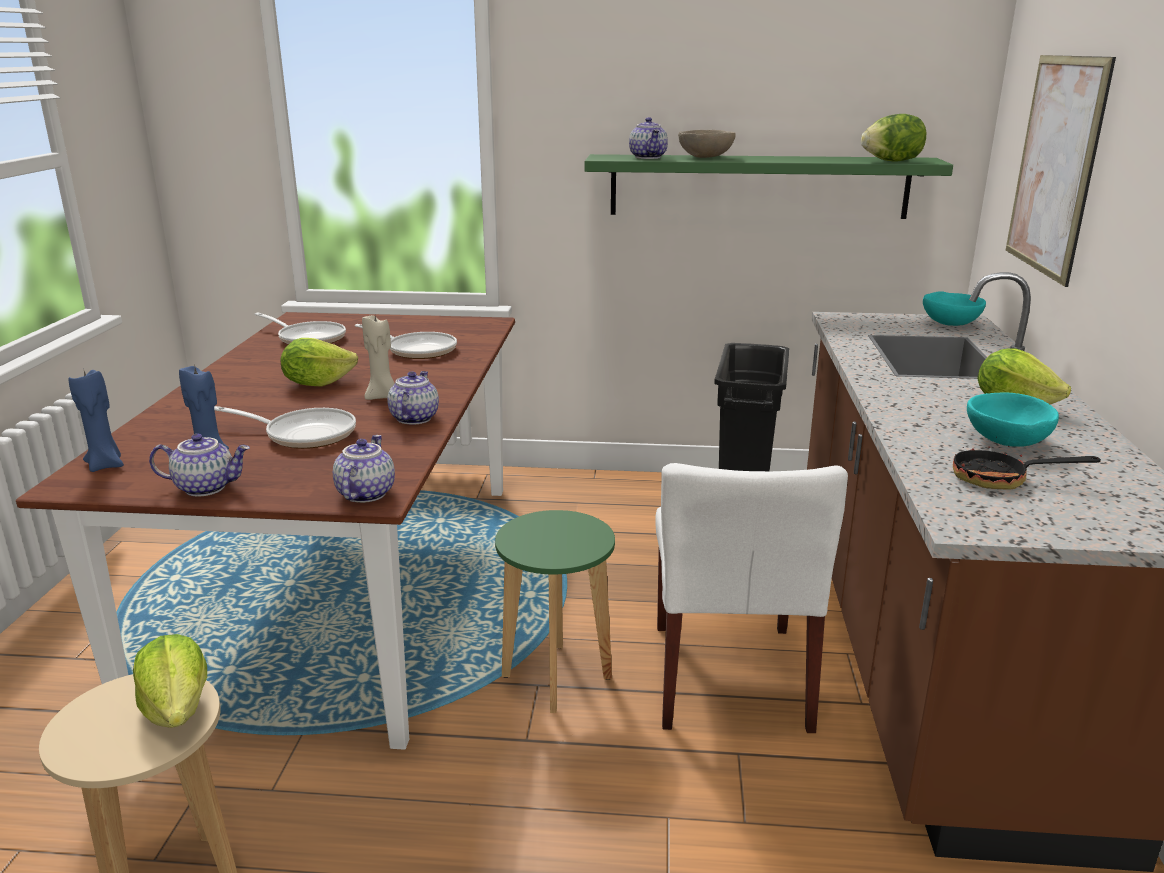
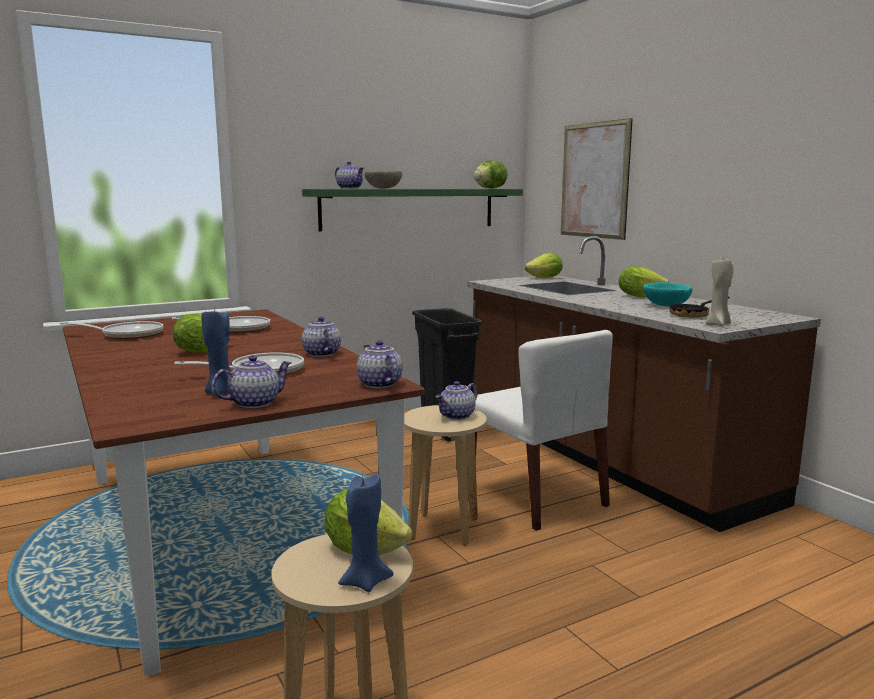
camera: 35 degrees left, 10 degrees down
(106, 465) = (132, 410): blue candle -> blue candle (365, 582)
(383, 397) = (272, 349): beige candle -> beige candle (718, 325)
(557, 677) = (444, 529): green stool -> beige stool
(572, 541) = (457, 416): none -> teapot
(950, 324) = (545, 278): turquoise bowl -> lettuce

